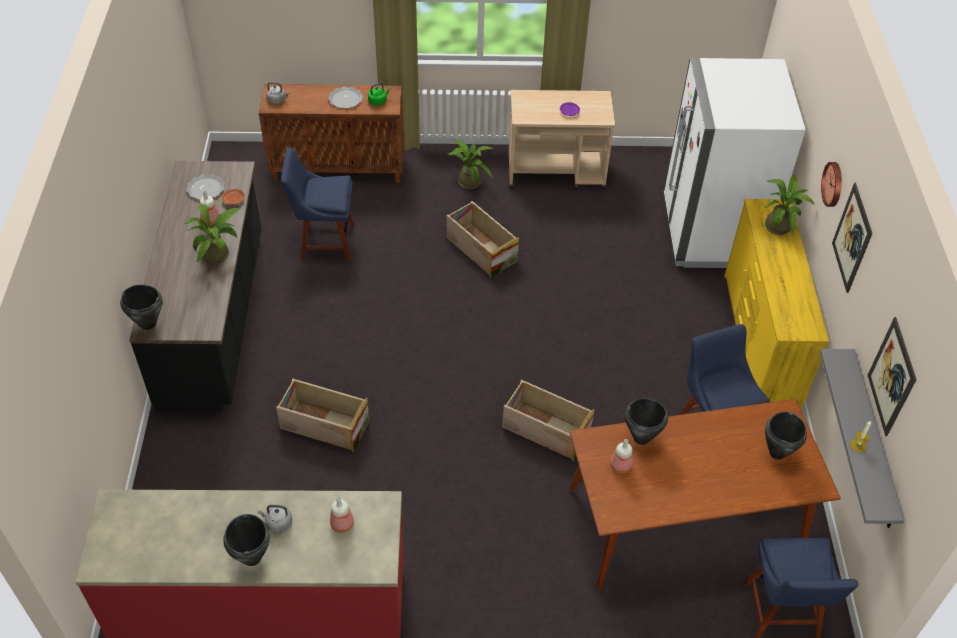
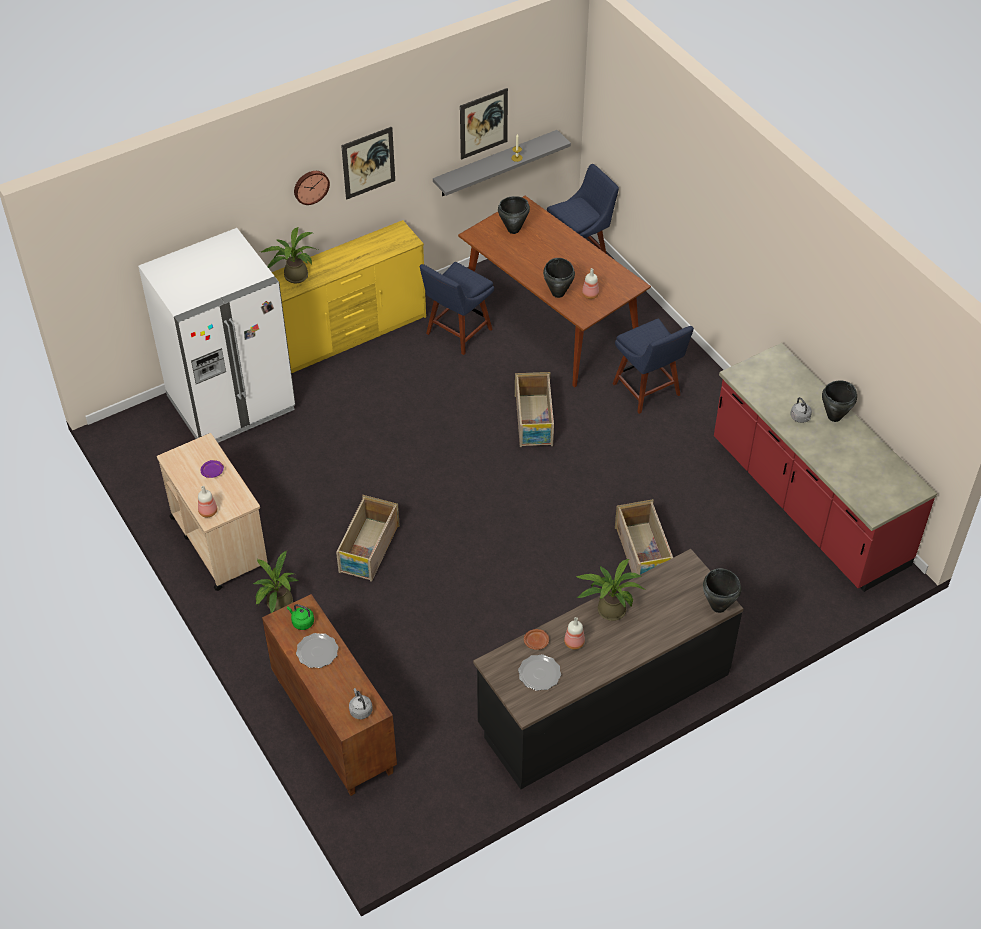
camera: 120 degrees left, 0 degrees up
(324, 241) = (446, 674): blue chair -> blue chair (648, 391)
(343, 524) = (769, 386): bottle -> bottle (208, 511)

